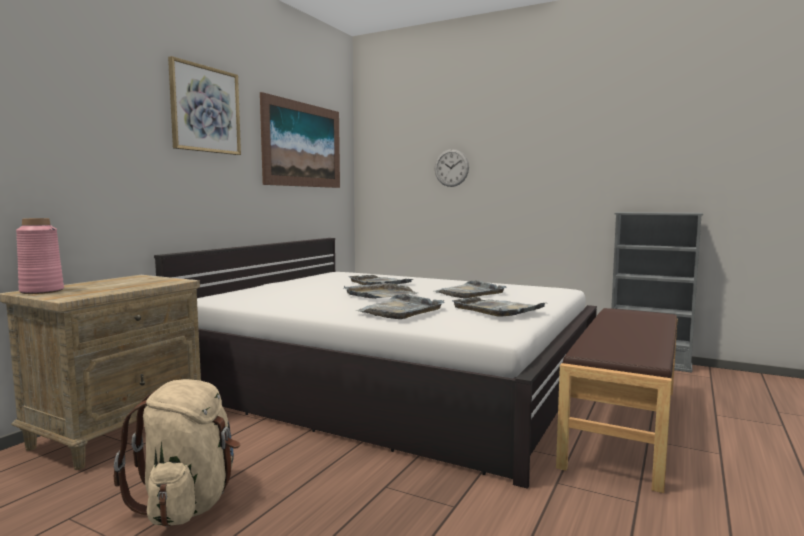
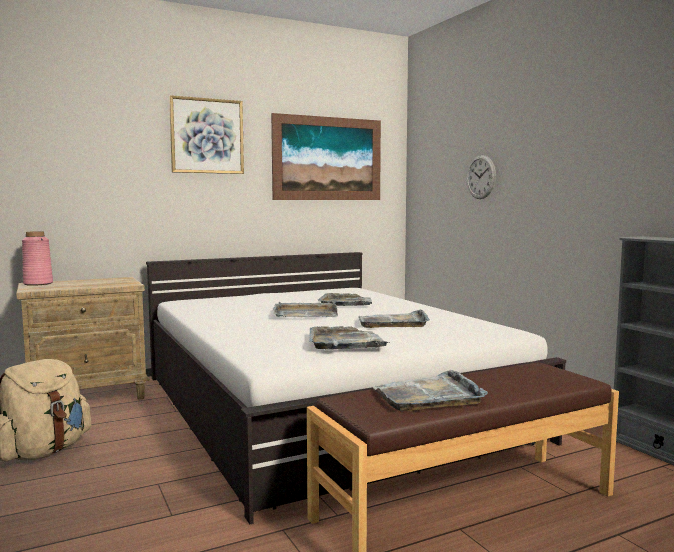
camera: 35 degrees right, 0 degrees up
(400, 310) = (263, 330): grey tray -> grey tray (428, 396)

